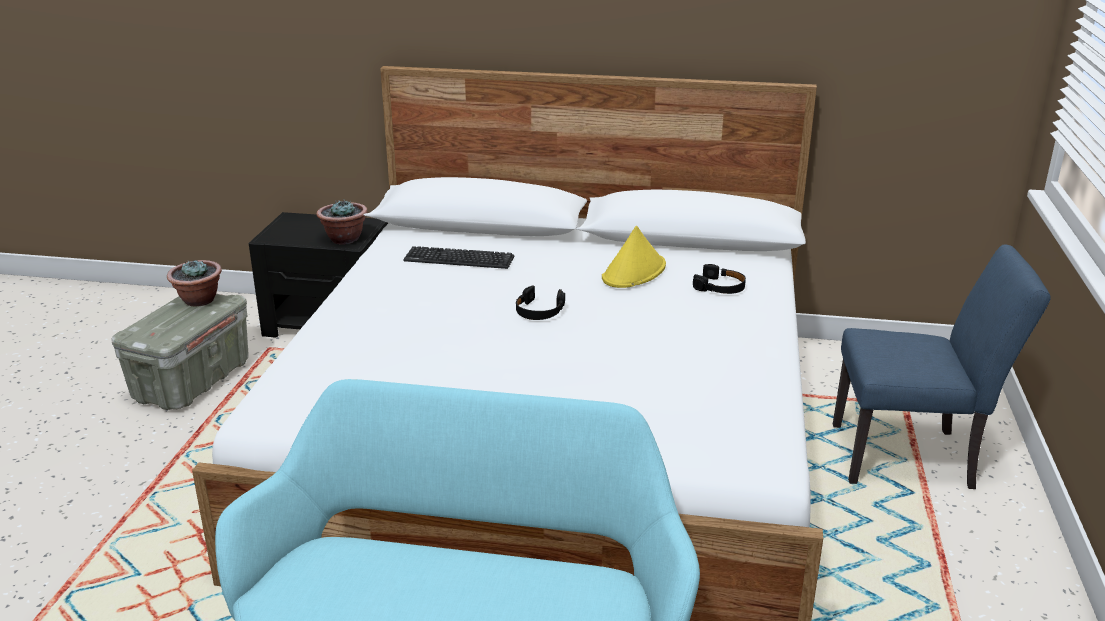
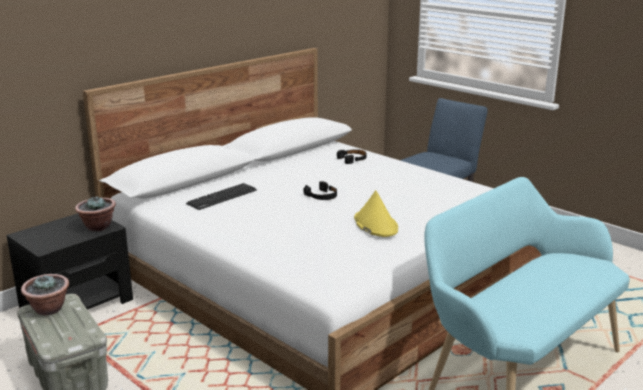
camera: 55 degrees left, 5 degrees down
(634, 272) = (308, 168): yellow hat -> yellow hat (375, 224)

